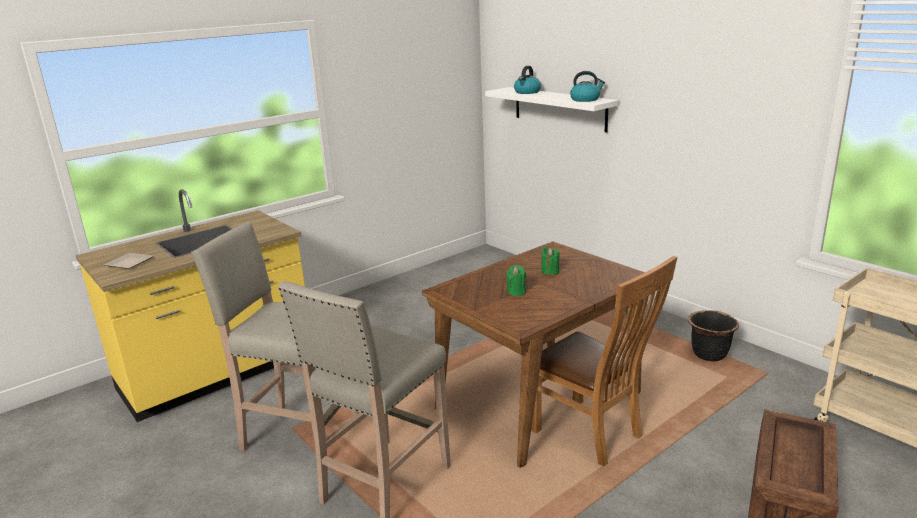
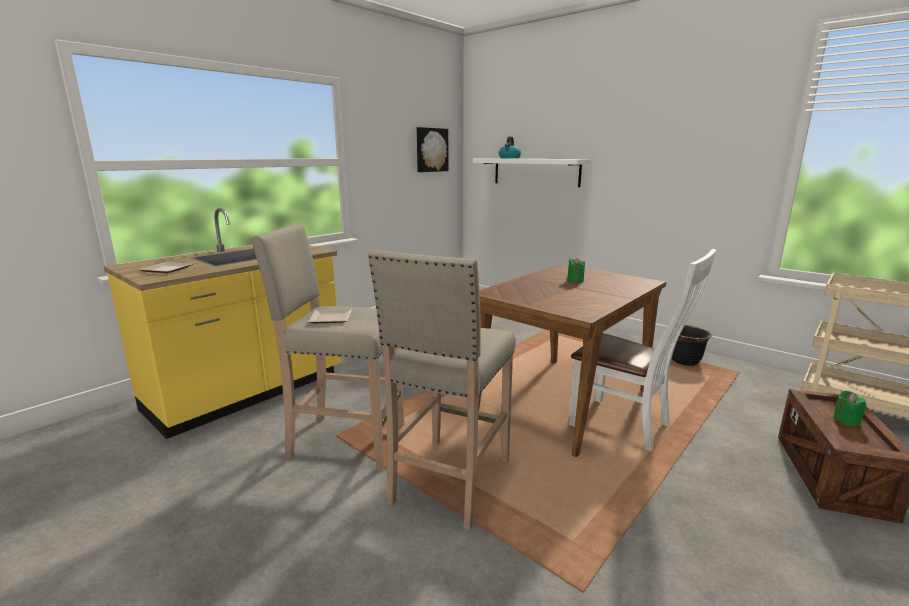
camera: 10 degrees left, 5 degrees down
(275, 322) = (332, 319): none -> plate
(436, 81) = (431, 150): none -> picture
(516, 292) = (557, 293): green candle -> green candle (846, 420)
(585, 99) = (565, 158): kettle -> none
(592, 435) = (626, 426): brown chair -> white chair

